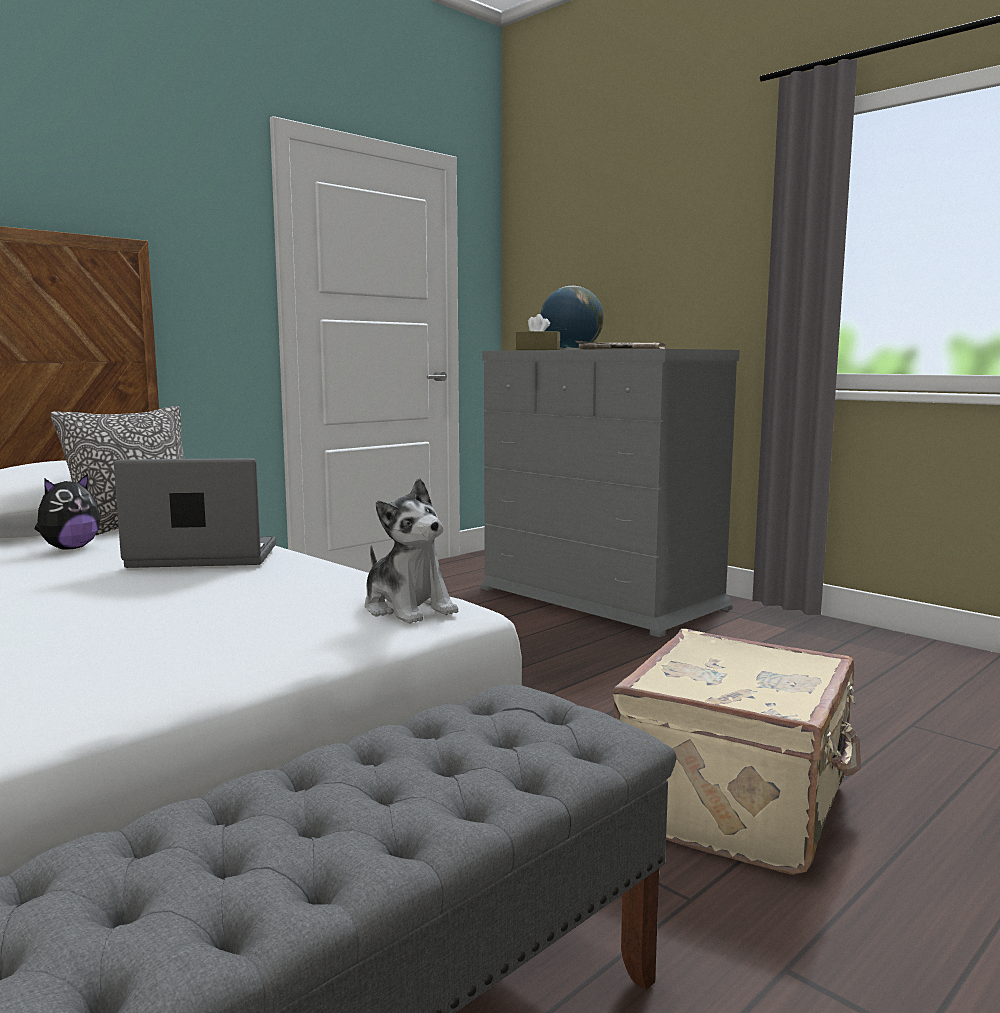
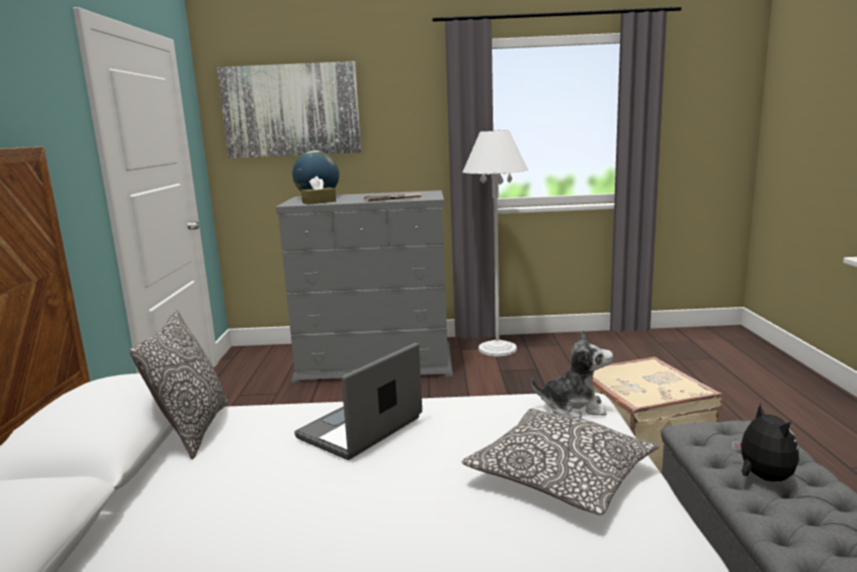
camera: 45 degrees left, 5 degrees up
(69, 548) = (223, 469): plush toy -> plush toy (762, 477)
(191, 637) = (560, 476): none -> pillow
(587, 238) = (291, 110): none -> picture
(793, 631) = (497, 349): none -> white floor lamp

